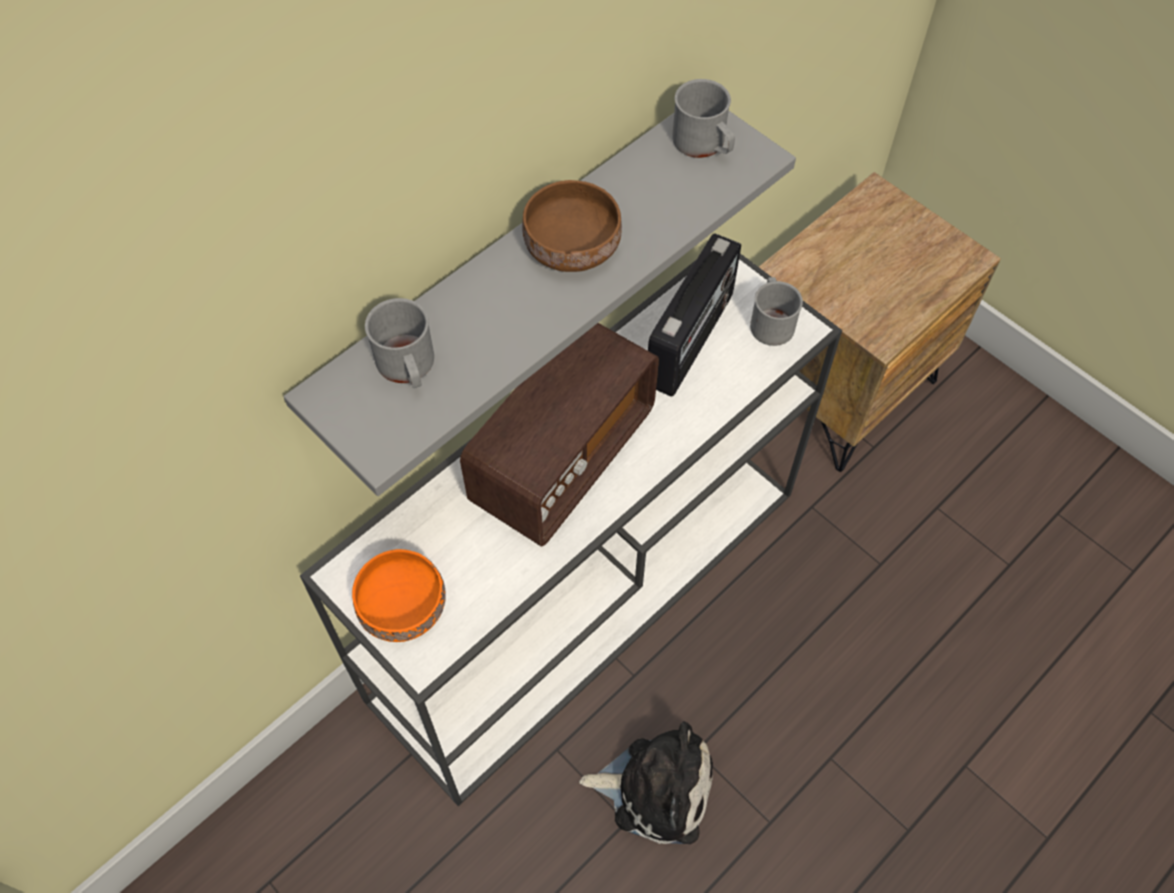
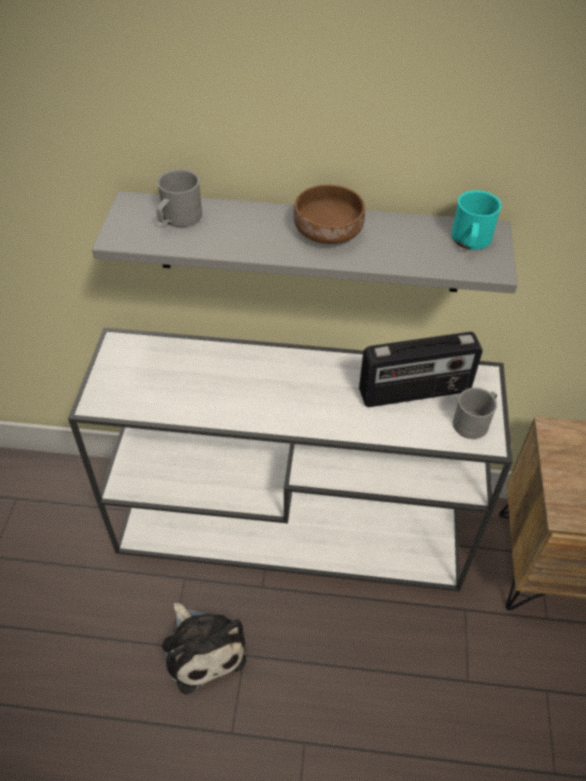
camera: 50 degrees right, 10 degrees down
(400, 606) = (119, 375): orange bowl -> none
(563, 458) = (273, 384): radio -> none
(704, 144) = (470, 242): grey mug -> turquoise mug

